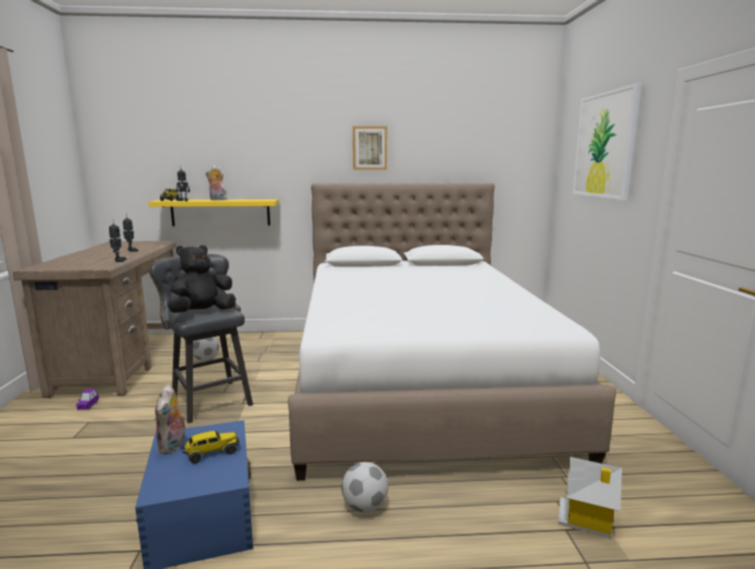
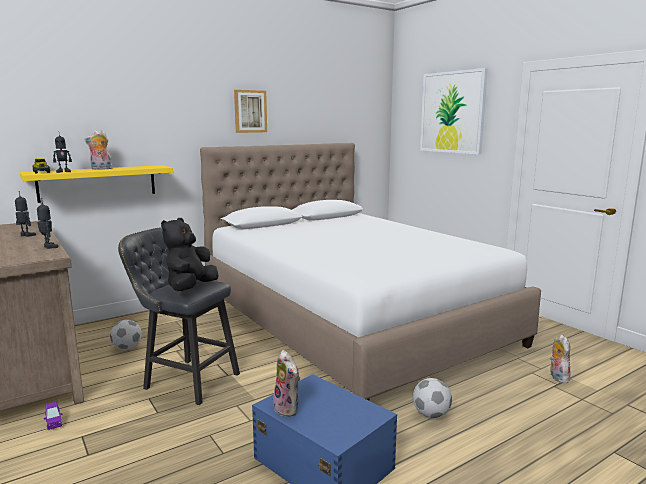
camera: 30 degrees left, 0 degrees up
(211, 453) = (330, 403): toy truck -> none
(587, 519) = (557, 377): toy house -> plush toy

